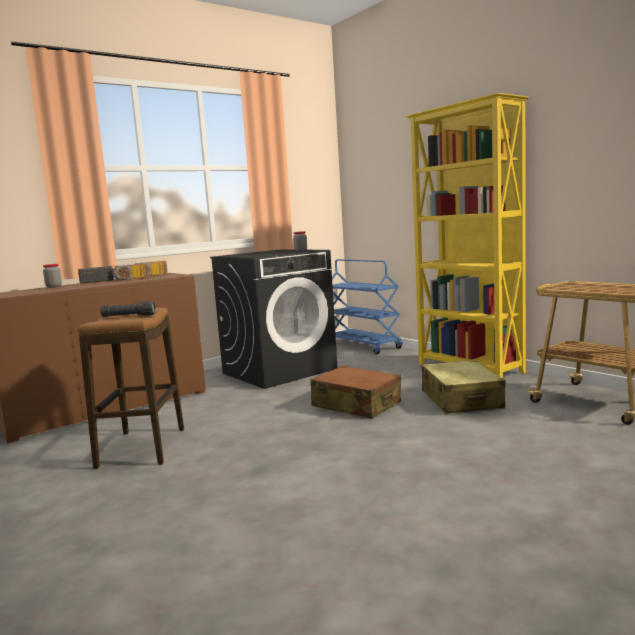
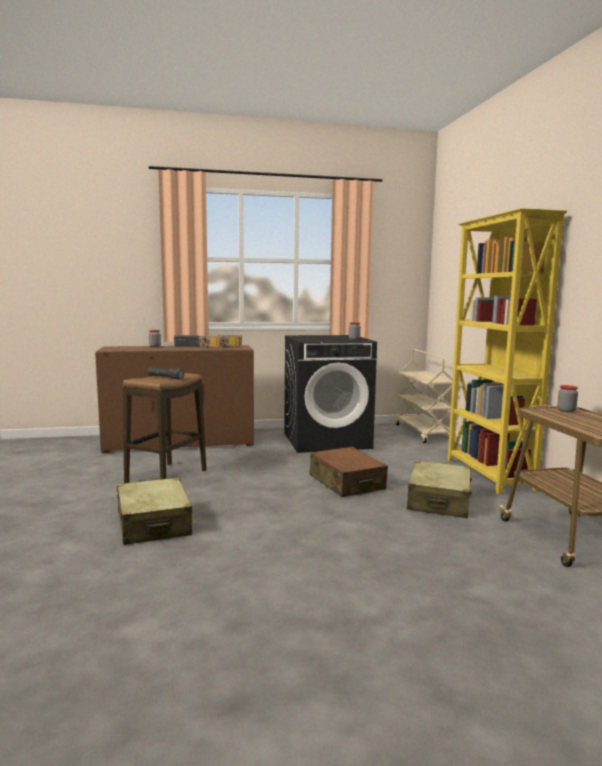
camera: 25 degrees right, 0 degrees up
(198, 501) = (154, 524): none -> beige suitcase
(364, 346) = (423, 433): blue cart -> beige cart
(572, 284) = (566, 410): none -> jar

